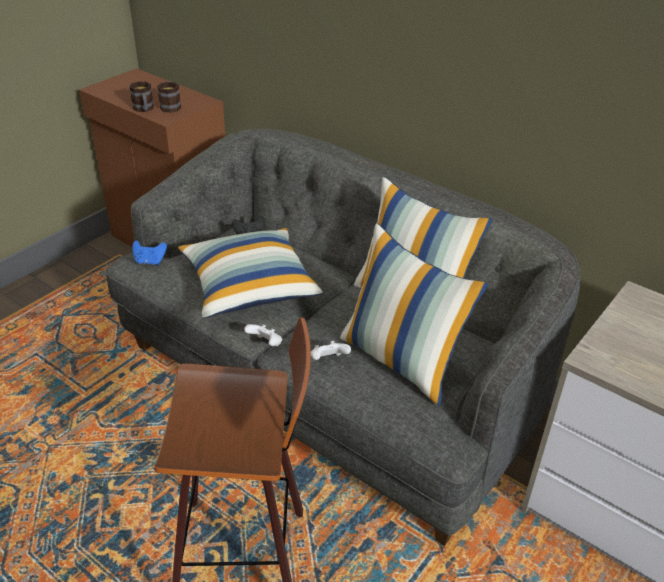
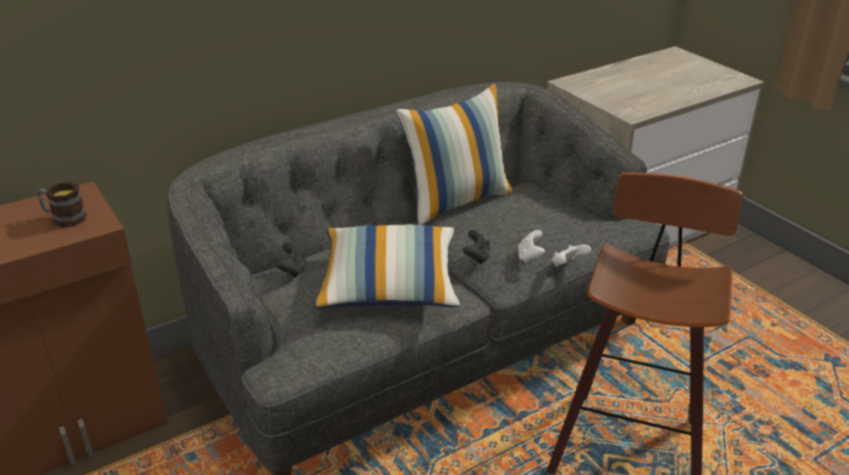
camera: 70 degrees left, 5 degrees down
(144, 109) = (50, 240): mug -> none
(150, 261) = (292, 352): blue game controller -> none
(265, 344) = (483, 293): white game controller -> white game controller (568, 265)
(313, 327) = (477, 257): none -> black game controller
(402, 360) = (543, 221): pillow -> none

